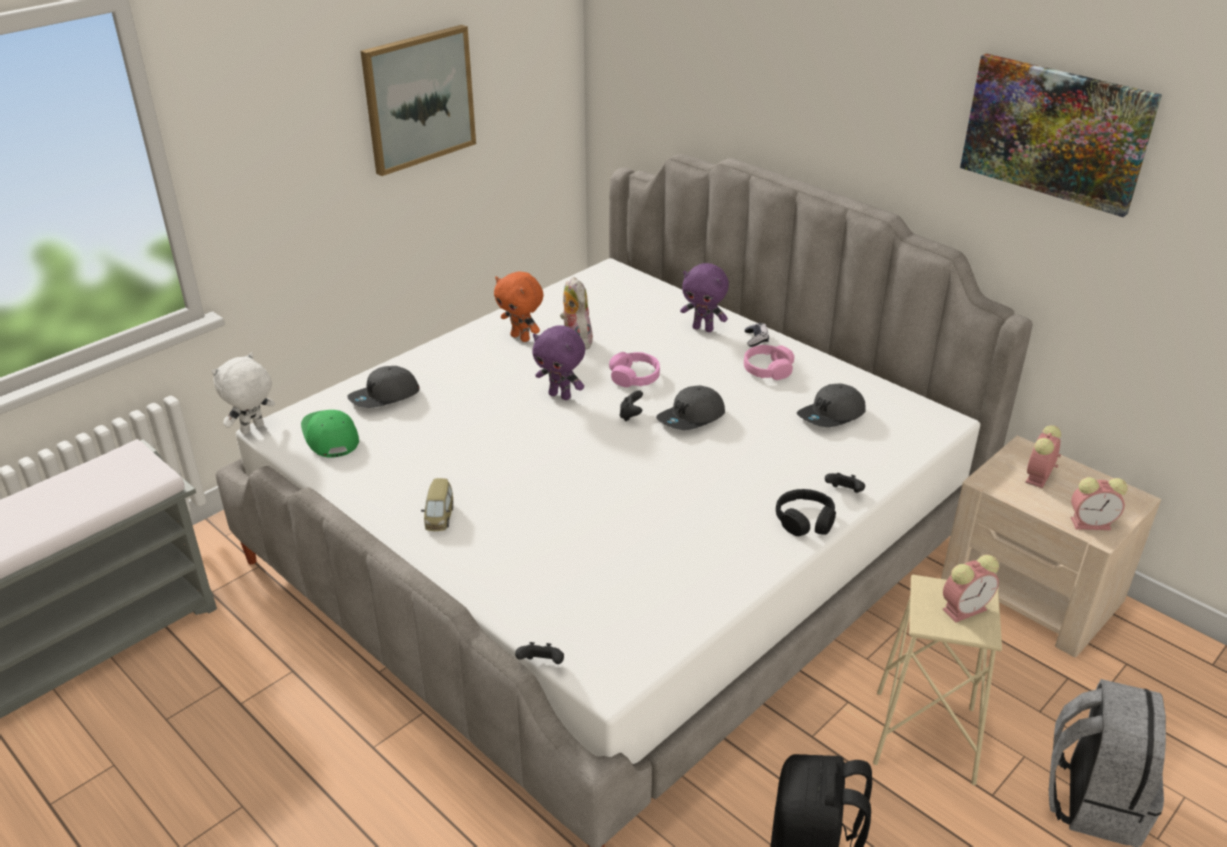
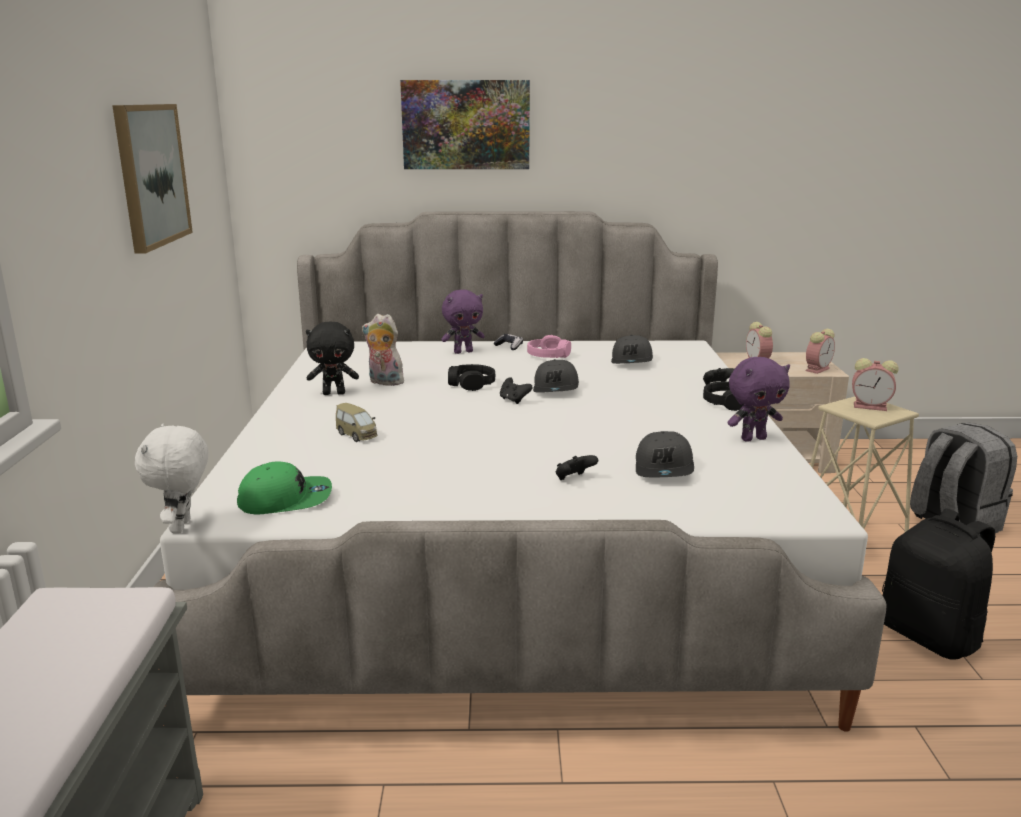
camera: 45 degrees left, 15 degrees down
(330, 437) = (285, 499): green cap -> green cap turned 150 degrees clockwise
(384, 397) = (285, 459): grey cap -> grey cap (664, 469)
(439, 517) = (503, 499): toy car -> toy car (357, 435)
(521, 337) = (334, 393): orange plush toy -> black plush toy
(541, 664) = (769, 529): black game controller -> black game controller (574, 479)
(560, 395) = (439, 408): purple plush toy -> purple plush toy (753, 438)
(634, 377) = (471, 384): pink headphones -> black headphones
(965, 608) = (871, 406): alarm clock -> alarm clock turned 90 degrees clockwise
(1056, 132) = (700, 115): picture -> picture (466, 125)

